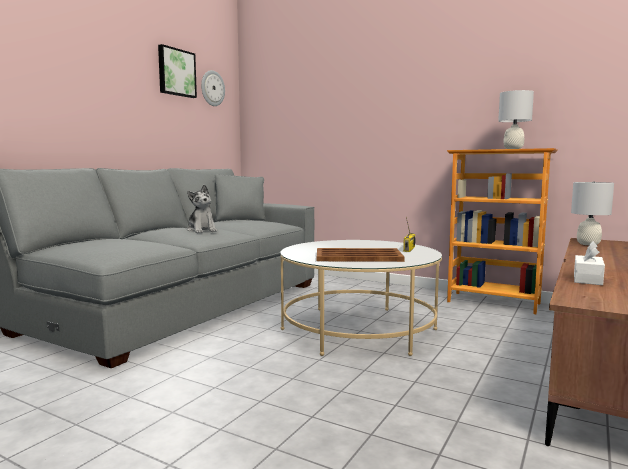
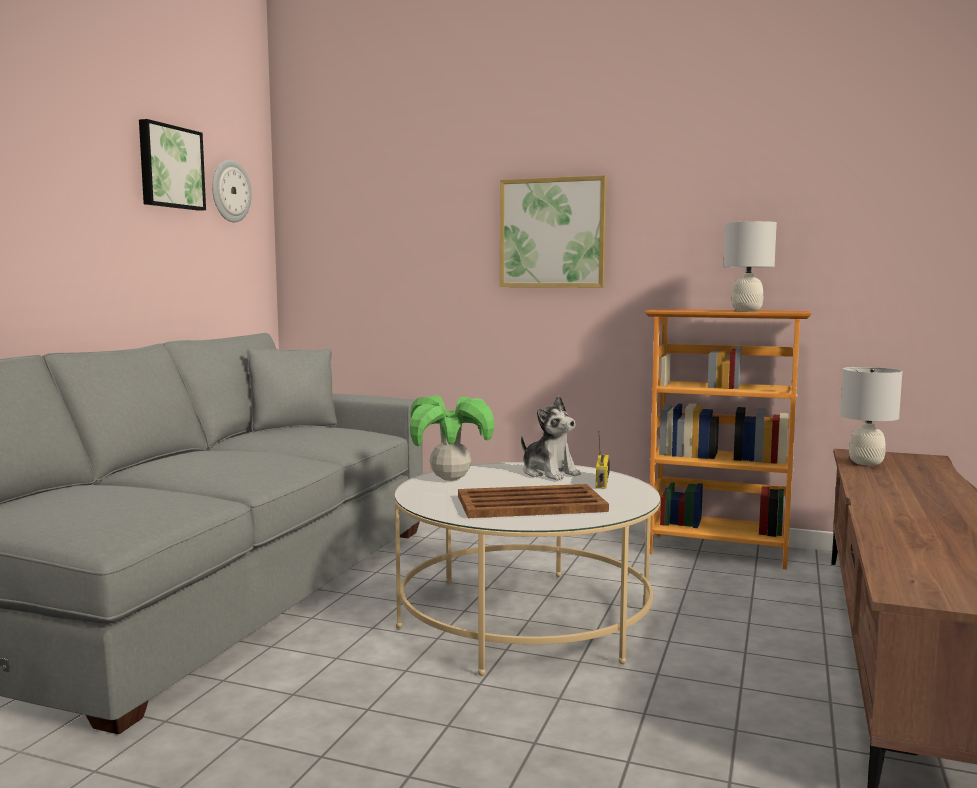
camera: 10 degrees left, 0 degrees up
(202, 230) = (243, 459): plush toy -> plush toy (549, 473)
(317, 245) = (450, 479): none -> potted plant
(395, 107) = (552, 233): none -> picture
(587, 279) = (900, 542): white tissue box -> none

